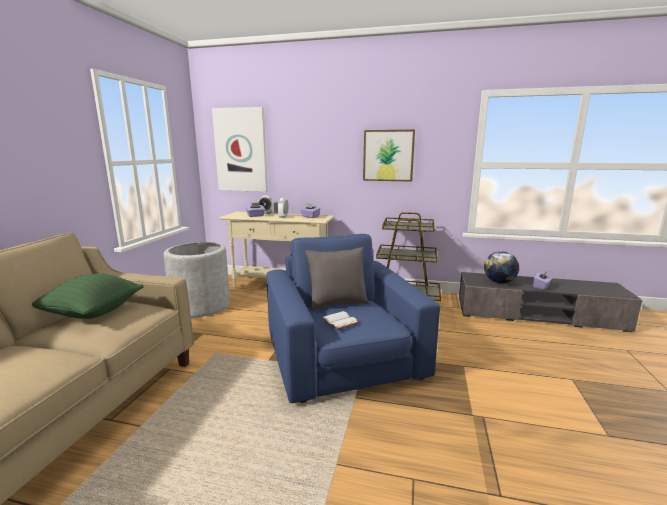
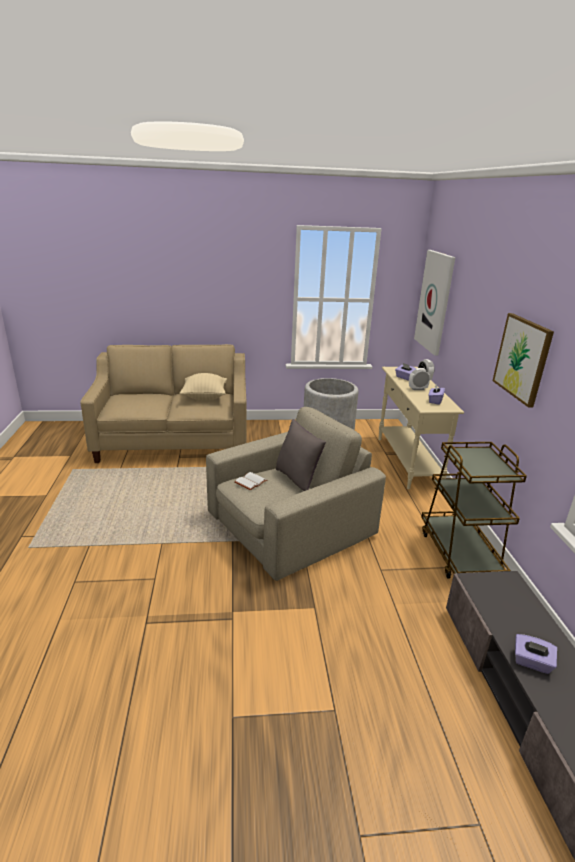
camera: 70 degrees right, 10 degrees up
(93, 313) = (204, 397): green pillow -> beige pillow
(344, 356) = (289, 526): blue armchair -> beige armchair
(499, 282) = (504, 609): globe -> none

